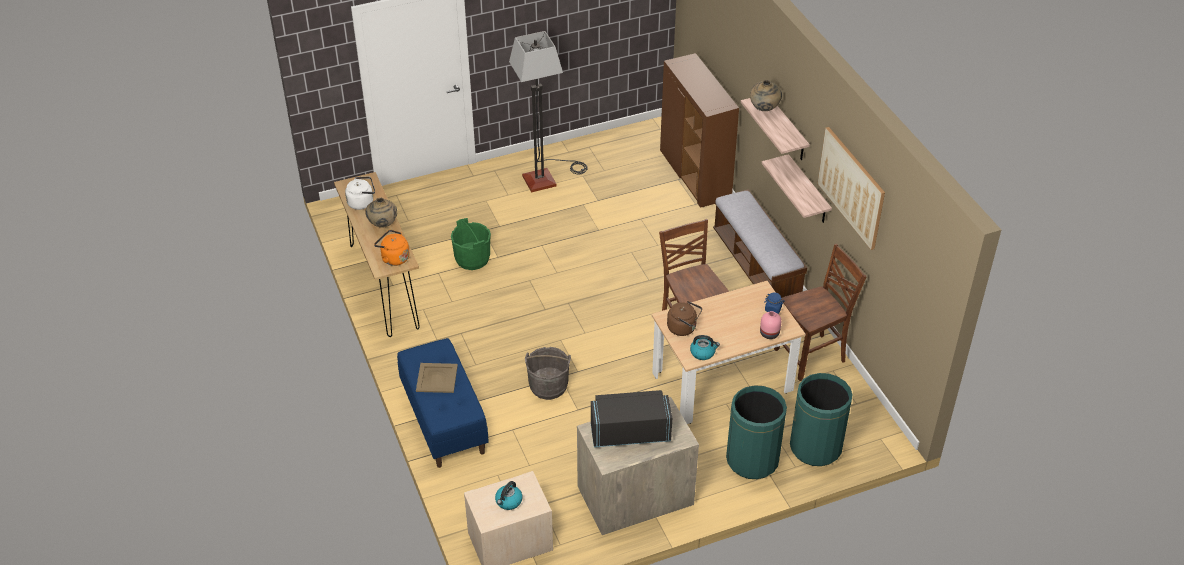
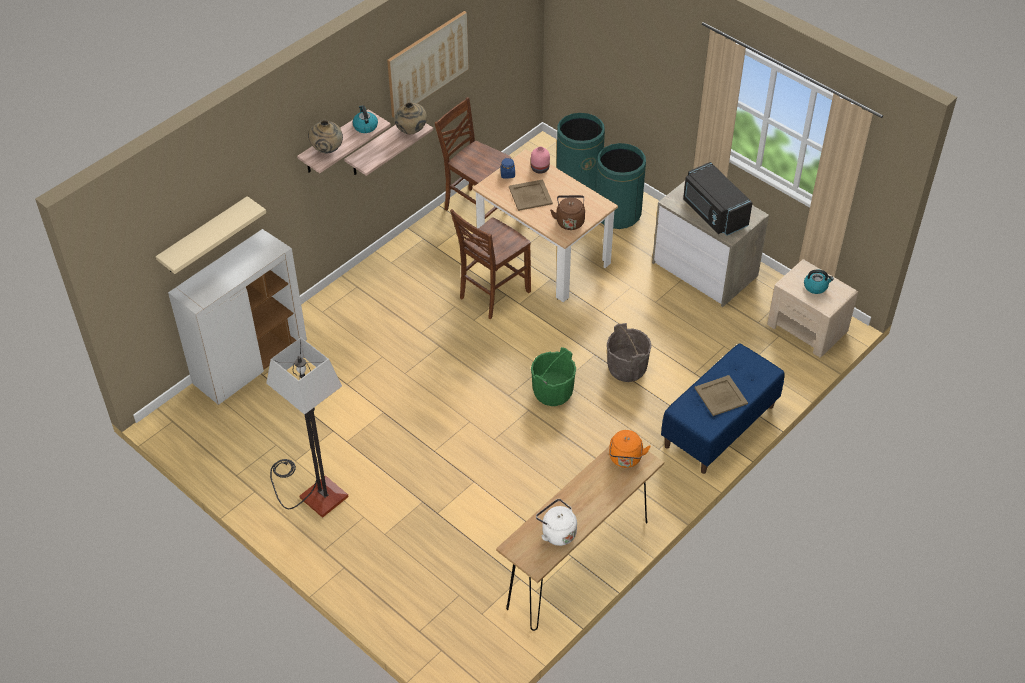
camera: 115 degrees left, 5 degrees up
(383, 225) = (582, 494): beige vase -> beige vase (411, 132)
(472, 259) = (489, 503): green bucket -> green bucket (553, 392)
(695, 176) = (250, 362): brown cabinet -> white cabinet
(703, 352) = (591, 201): kettle -> kettle (365, 126)
(718, 52) = (204, 236): none -> beige shelf
(734, 314) = (530, 195): none -> beige tray
(756, 265) = (374, 275): bench -> none

